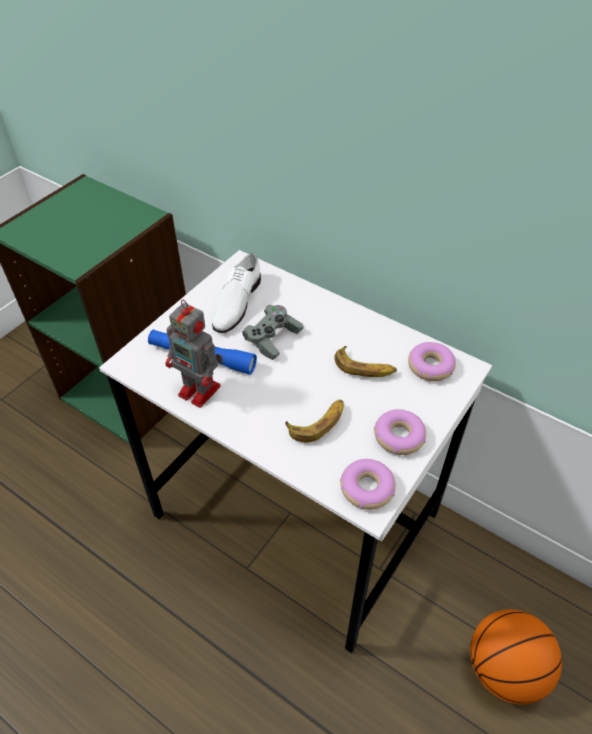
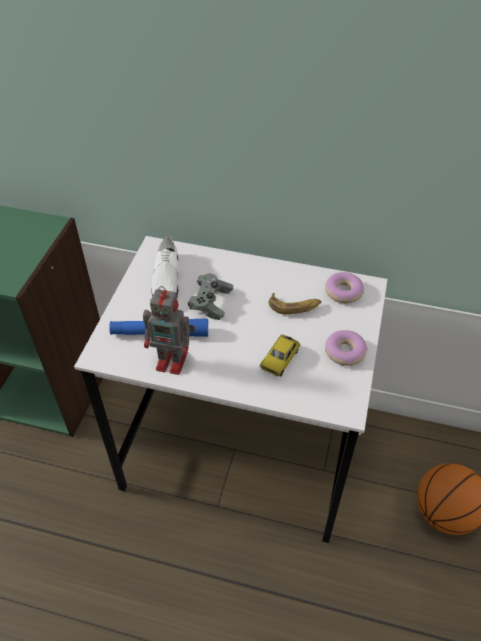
camera: 20 degrees left, 0 degrees up
(318, 423) = (279, 359): banana -> toy car
(366, 488) = (339, 397): donut -> none

